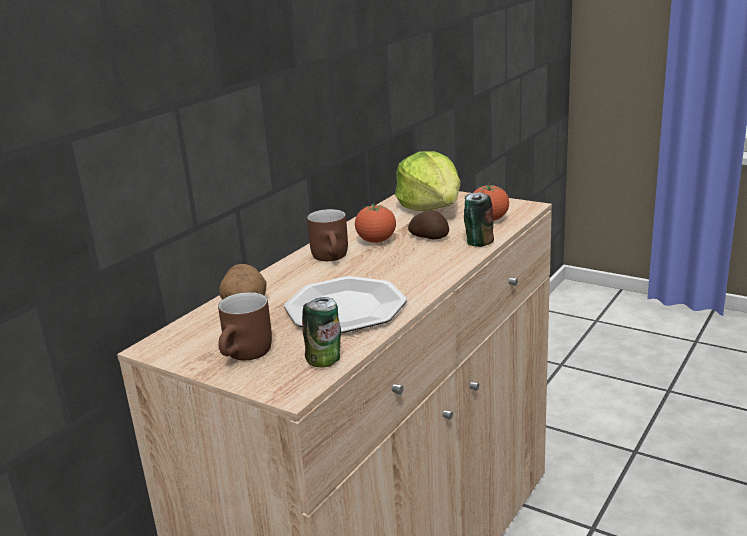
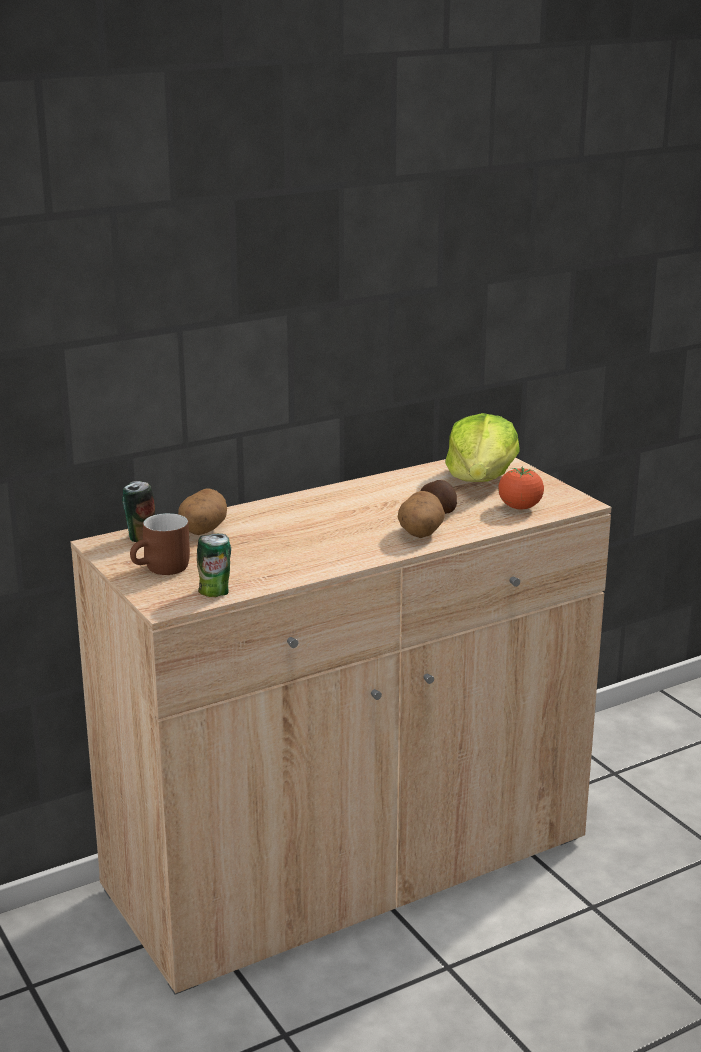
camera: 25 degrees right, 0 degrees up
(333, 257) = (326, 506): brown mug -> none
(345, 307) = (281, 554): plate -> none
(376, 241) = (383, 500): tomato -> none
(441, 258) = (420, 533): none -> potato
(478, 242) = (476, 528): can -> can (141, 537)

